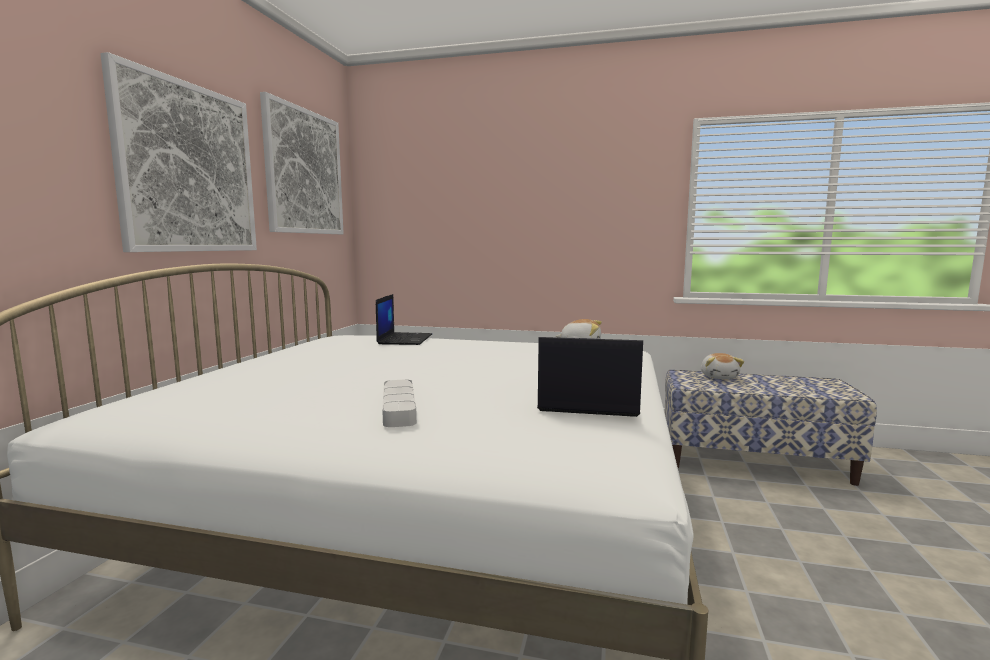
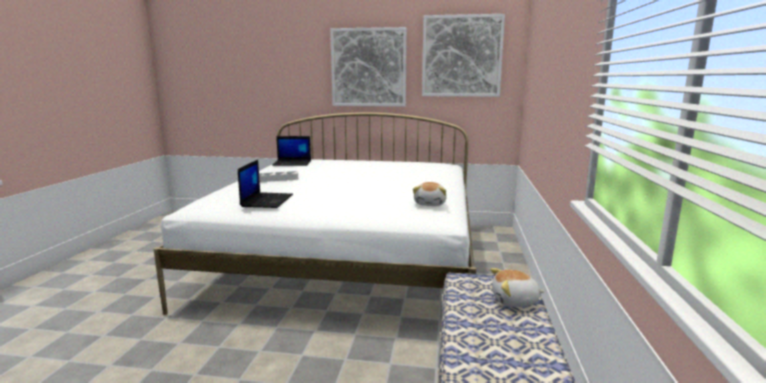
camera: 85 degrees right, 5 degrees up
(404, 339) = (428, 171): laptop -> laptop (292, 163)

